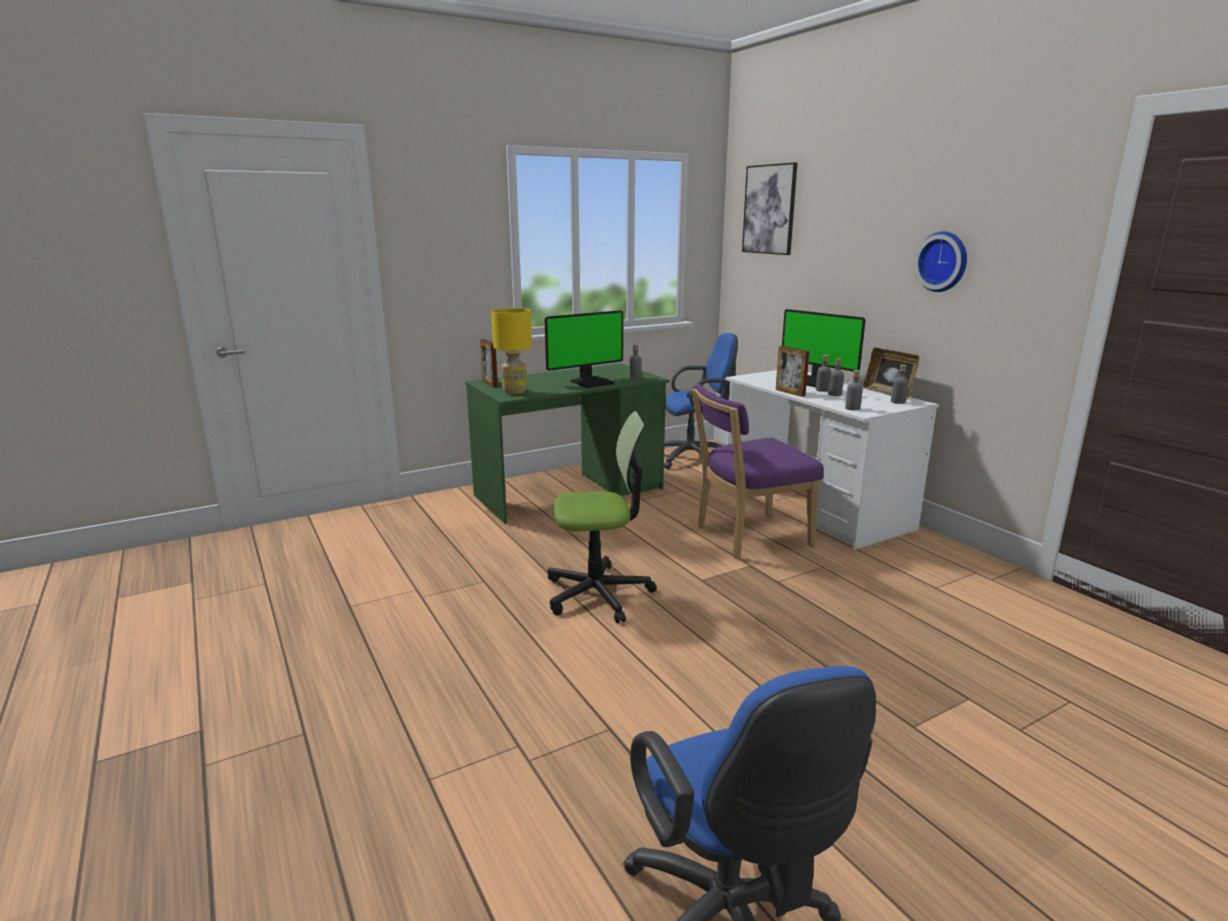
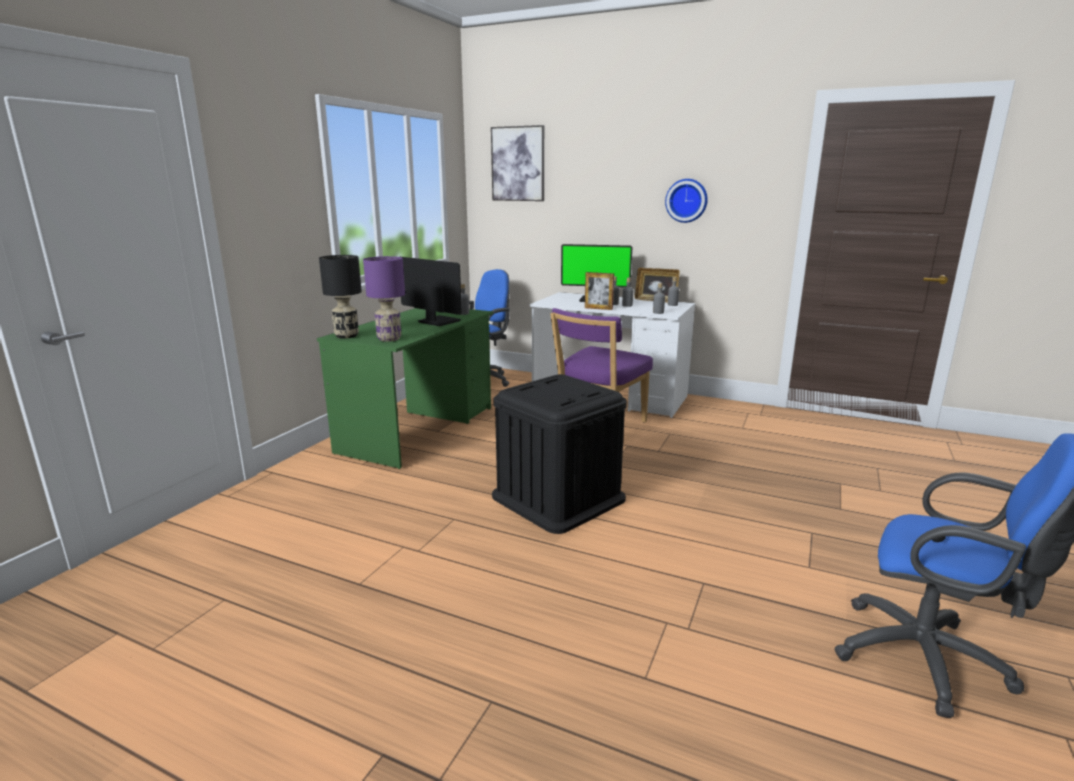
camera: 35 degrees left, 0 degrees up
(490, 383) = (347, 336): picture frame -> black table lamp
(514, 392) = (389, 339): yellow table lamp -> purple table lamp
(591, 382) = (437, 322): monitor -> monitor turned 75 degrees counterclockwise
(598, 594) = (558, 497): office chair -> black storage box

